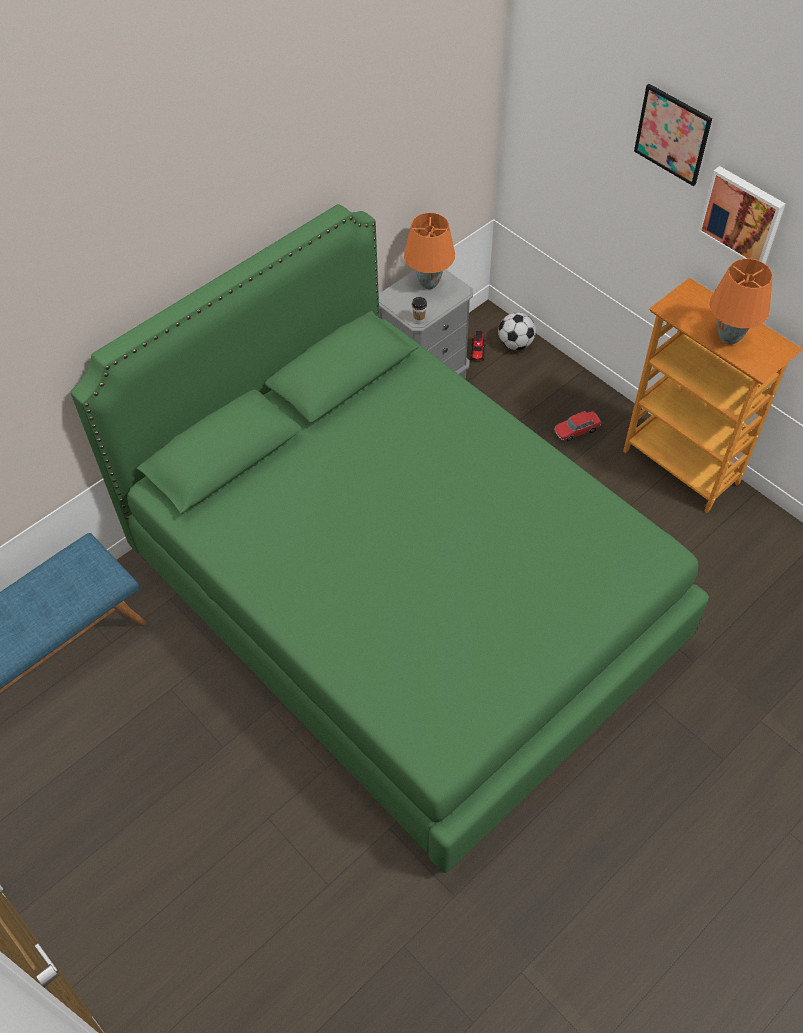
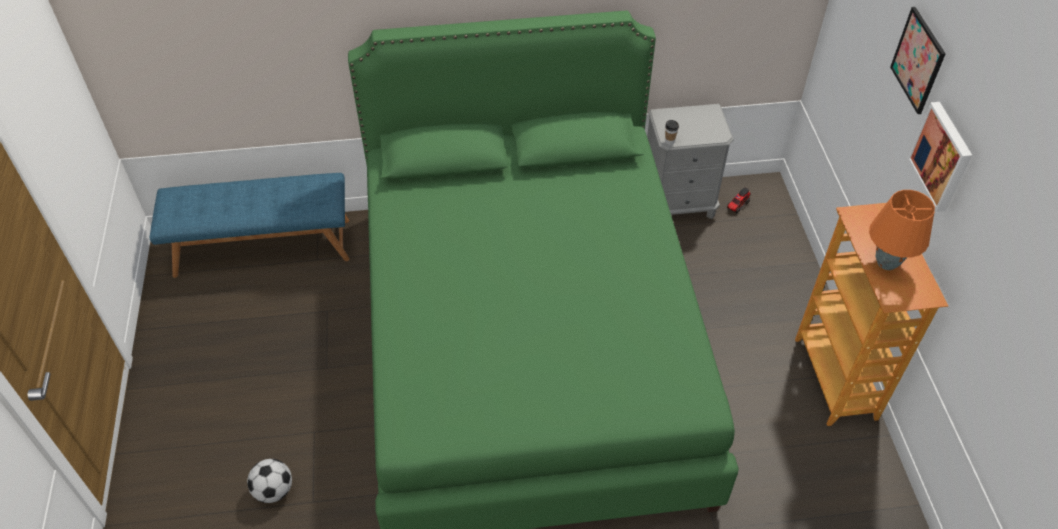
camera: 35 degrees right, 5 degrees down
(429, 284) = (700, 120): orange table lamp -> none
(515, 344) = (773, 215): football -> football (274, 490)
(576, 430) = (769, 303): toy car -> none

